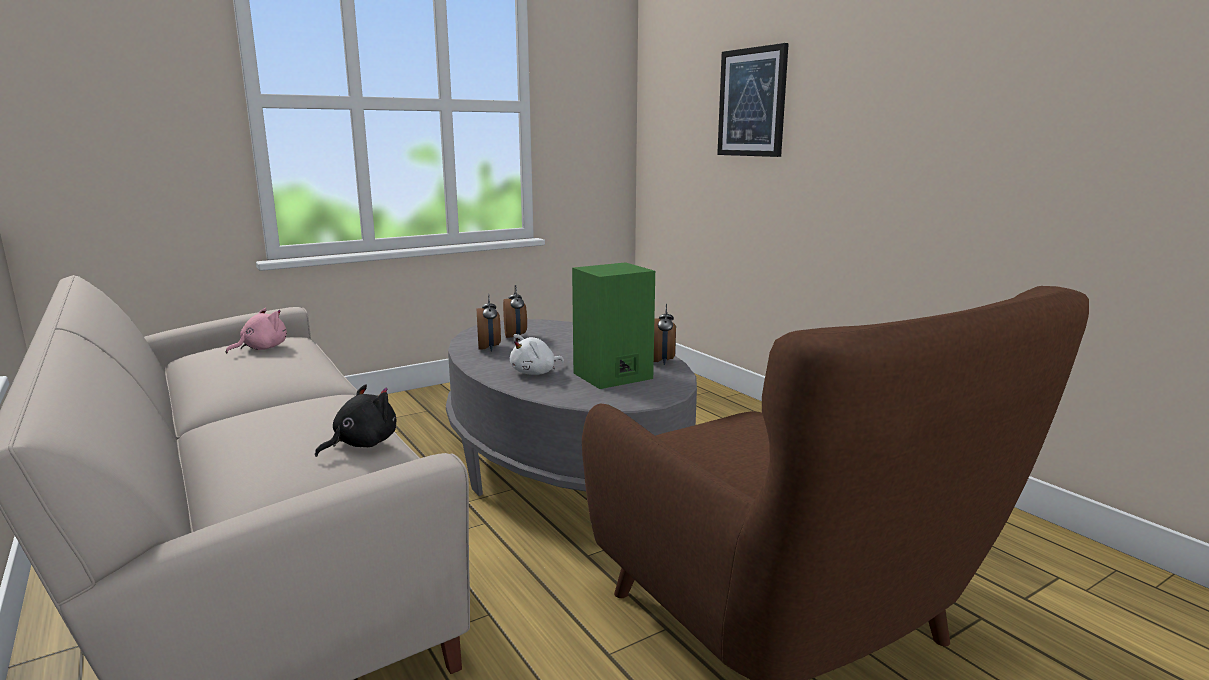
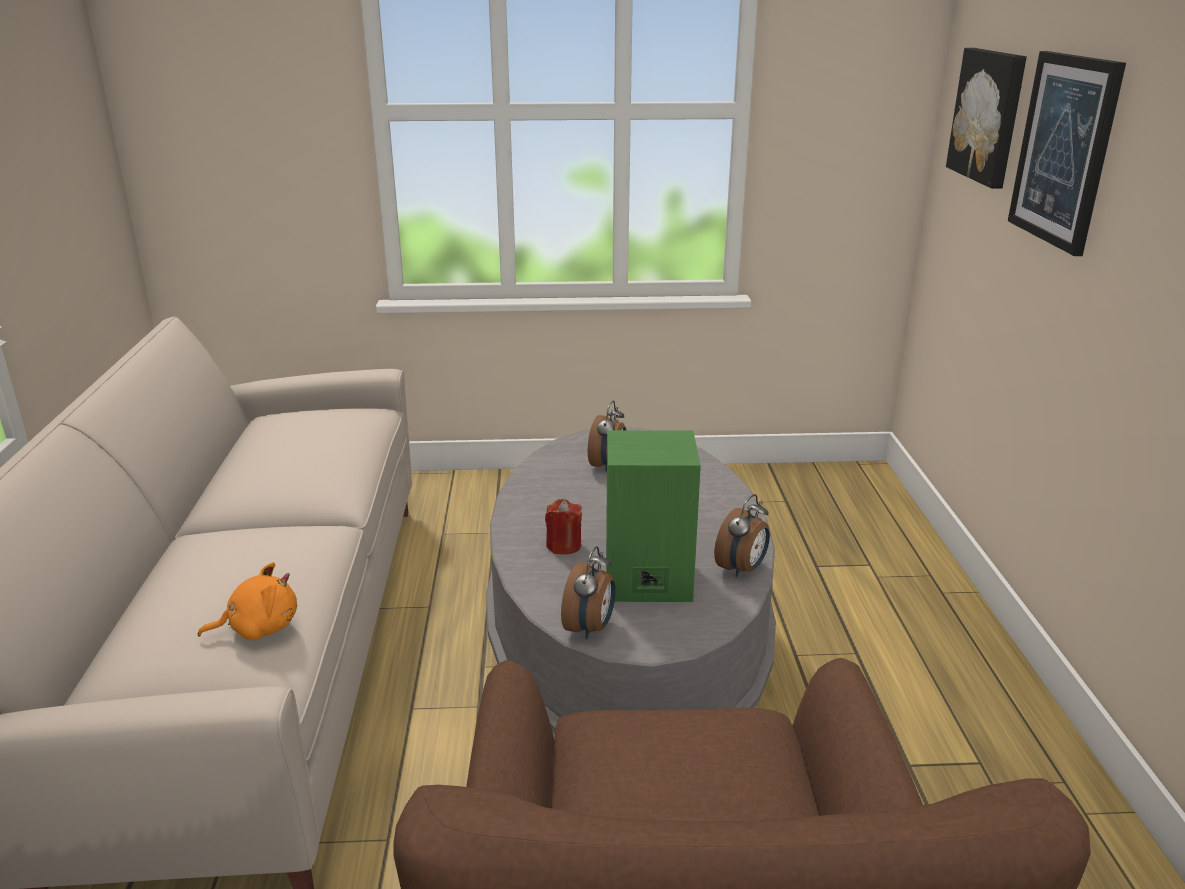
camera: 30 degrees right, 10 degrees up
(262, 348) = (316, 431): pink plush toy -> none
(362, 444) = (259, 628): black plush toy -> orange plush toy
(489, 348) = (557, 481): alarm clock -> alarm clock (590, 628)
(535, 373) = (563, 545): white plush toy -> red candle
(684, 100) = (989, 116): none -> picture

